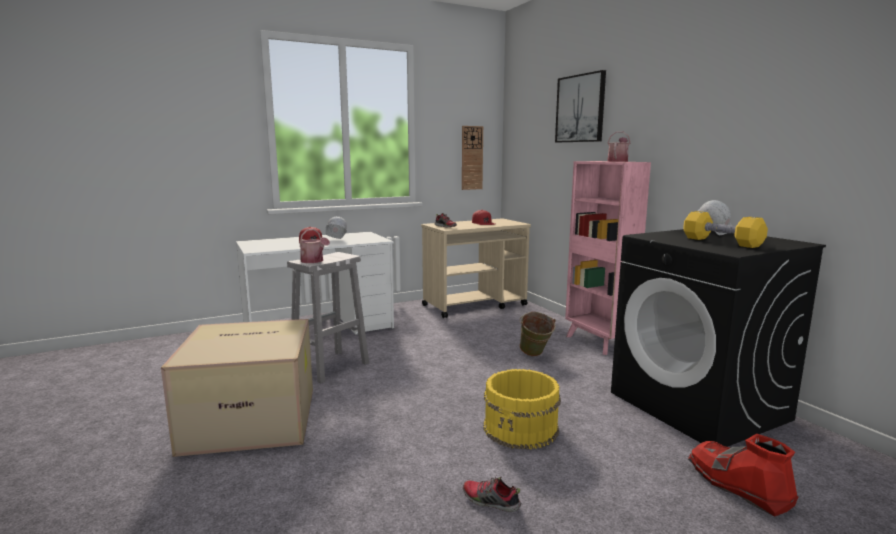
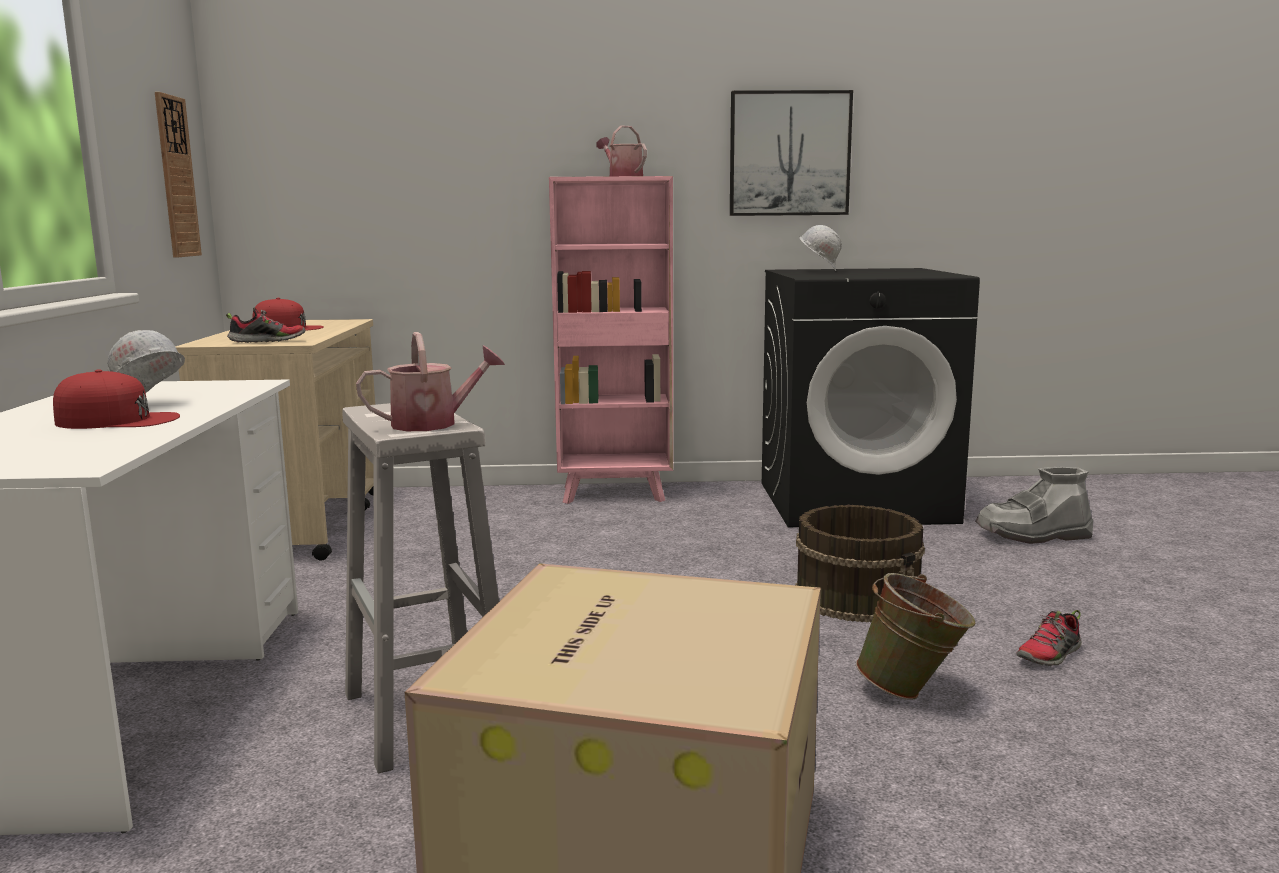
camera: 65 degrees left, 0 degrees up
(521, 428) = (858, 597): yellow bucket -> brown bucket
(535, 355) = (614, 536): green bucket -> green bucket (913, 692)
(580, 108) = (477, 81): picture -> picture (789, 154)
(721, 242) = (885, 273): yellow dumbbell -> none
(737, 485) = (1033, 535): red boot -> grey boot

